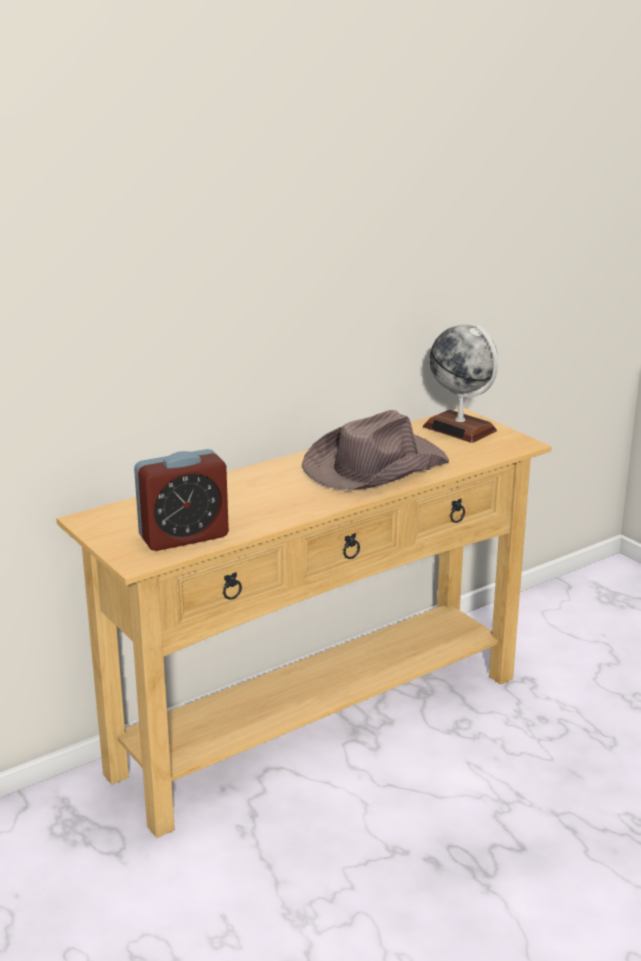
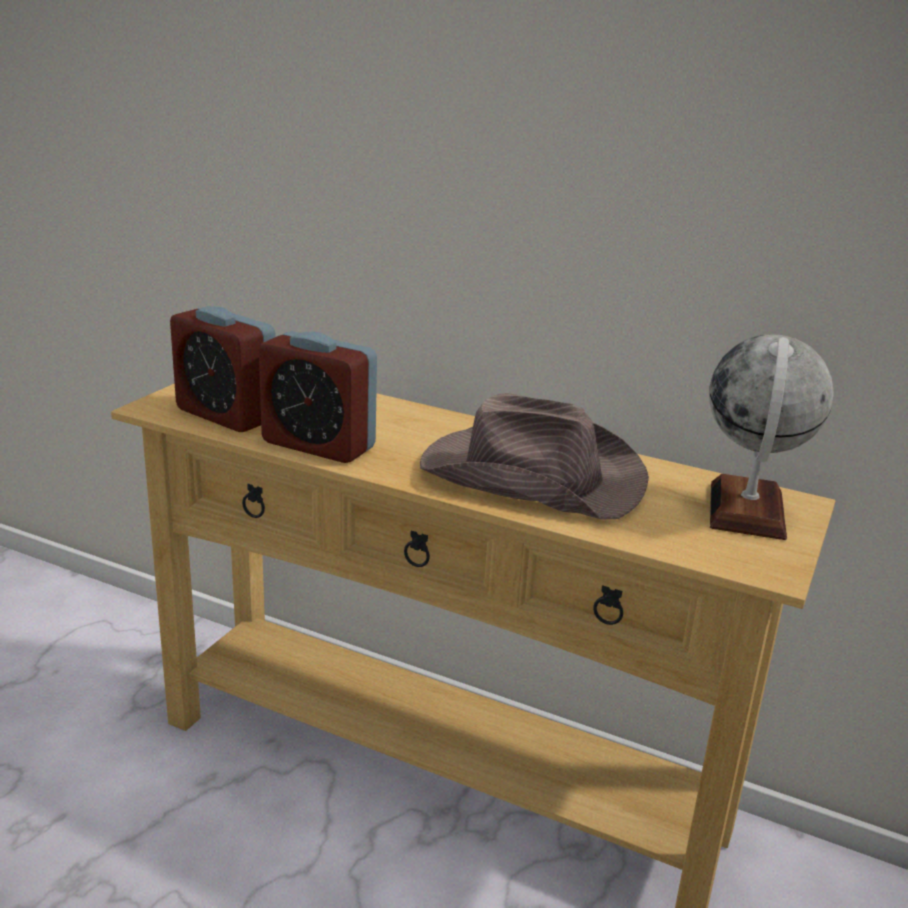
camera: 60 degrees right, 0 degrees up
(271, 516) = (318, 445): none -> alarm clock

